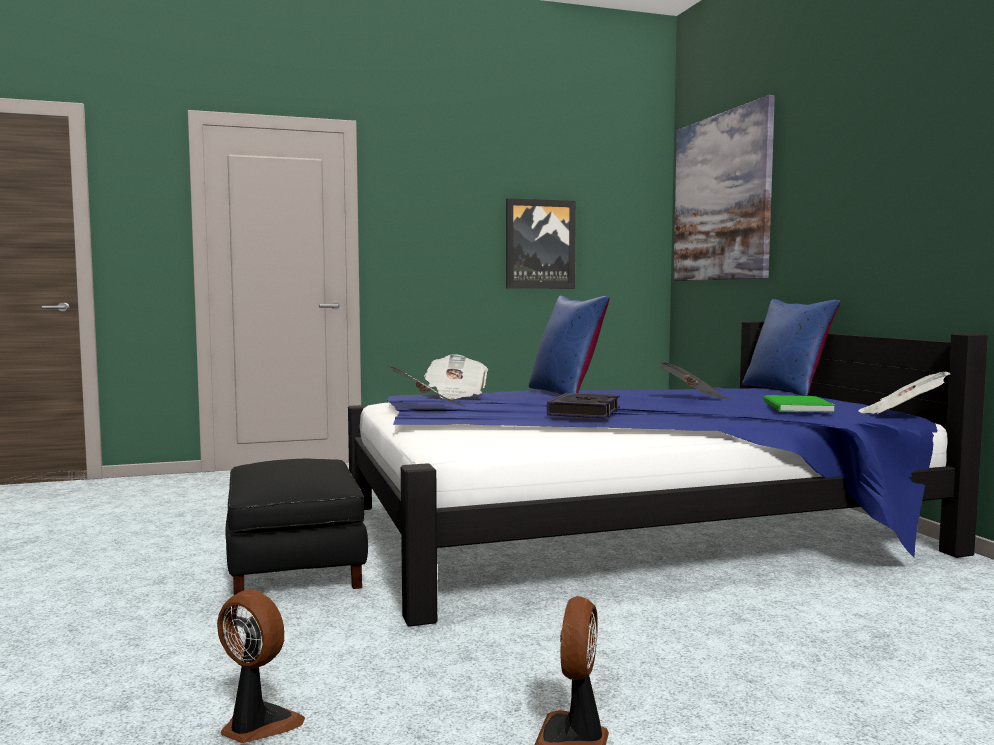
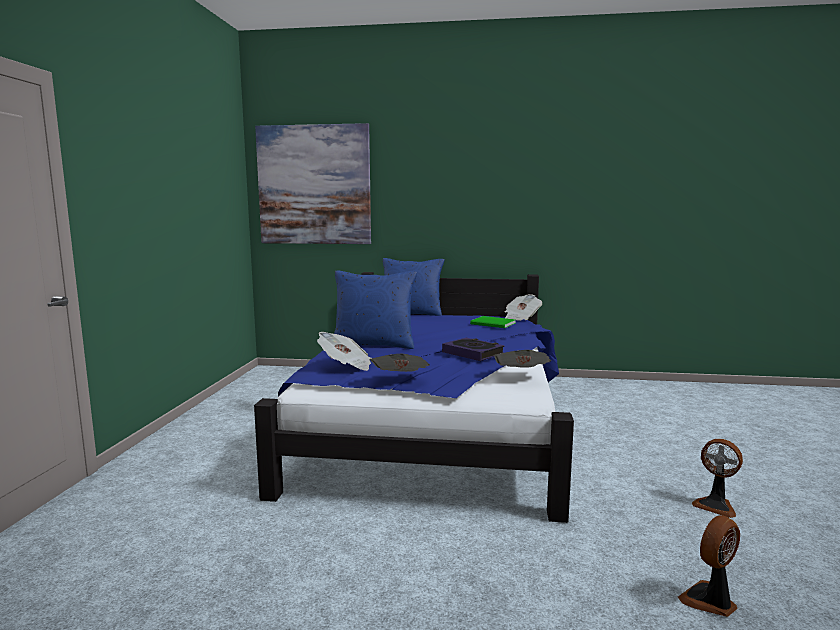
camera: 65 degrees left, 5 degrees up
(296, 567) = (414, 551): black ottoman -> none
(540, 244) = (192, 217): picture -> none
(693, 399) = (433, 330): newspaper -> newspaper (521, 375)

